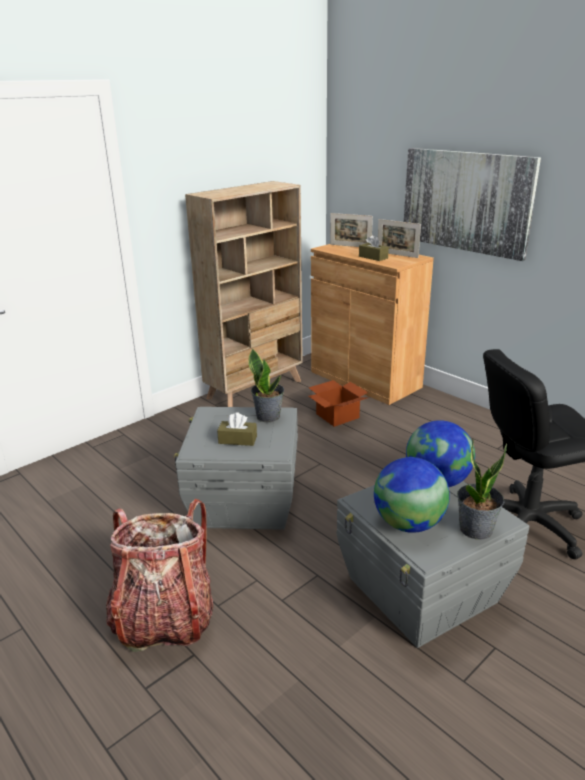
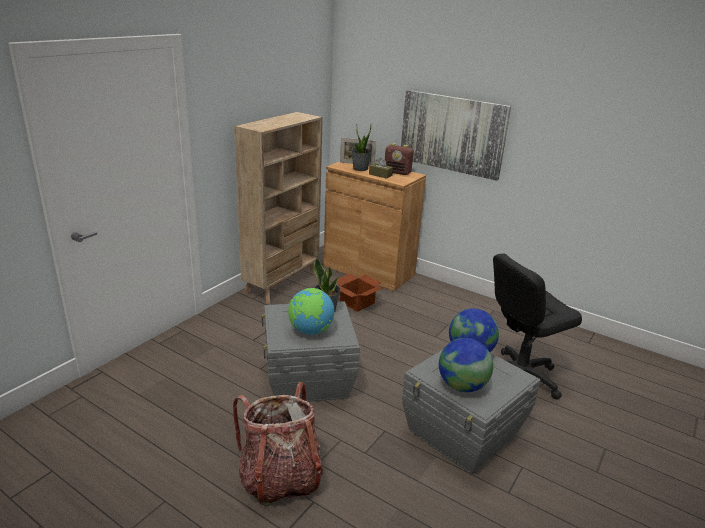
camera: 15 degrees left, 0 degrees up
(237, 440) = (310, 331): brown tissue box -> globe
(397, 255) = (397, 172): picture frame -> radio
(476, 529) = (508, 385): potted plant -> potted plant (360, 169)

